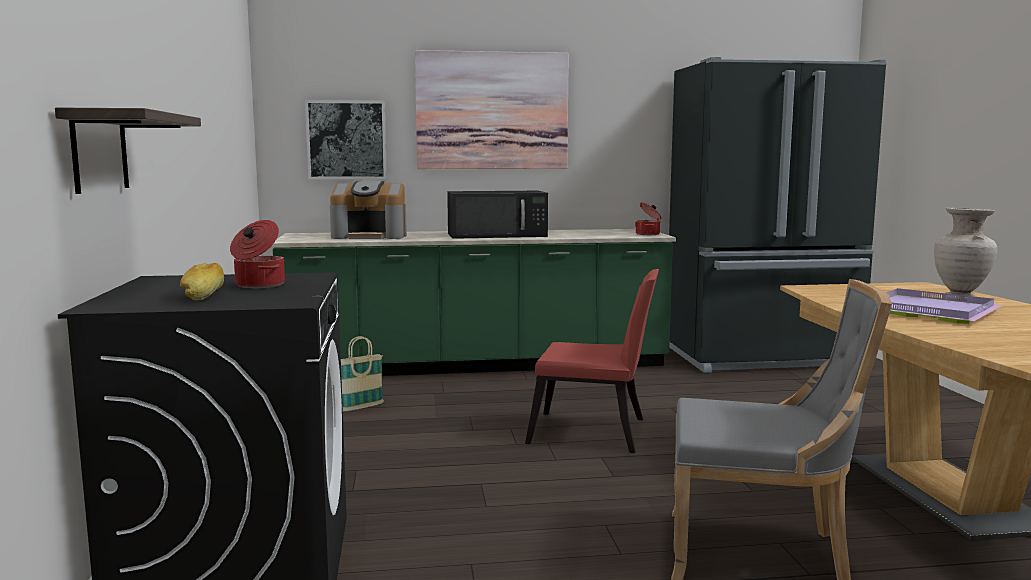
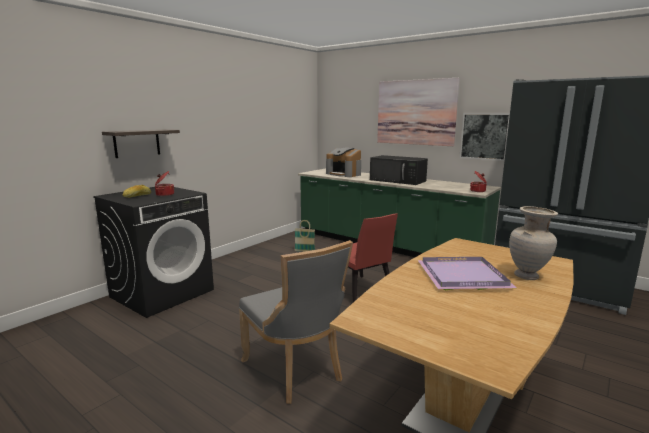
camera: 45 degrees right, 5 degrees up
(346, 140) = (350, 126): picture -> picture (484, 136)

